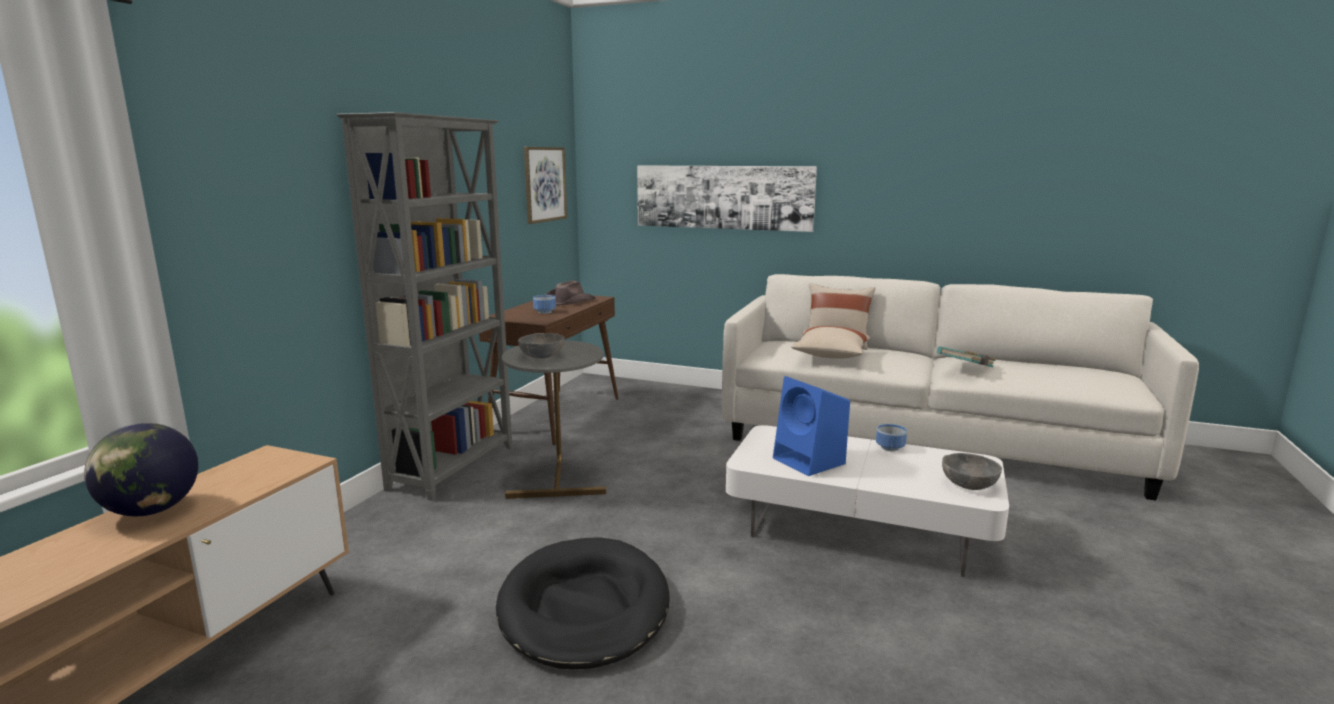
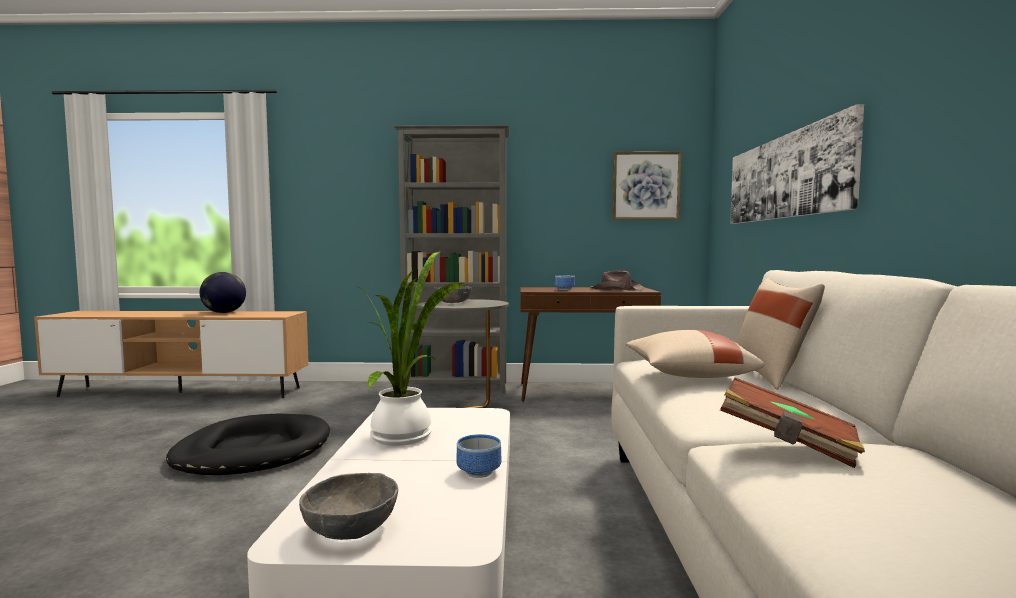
camera: 70 degrees right, 10 degrees down
(810, 461) = (405, 435): blue speaker -> potted plant
(966, 368) = (787, 444): turquoise book -> brown book

